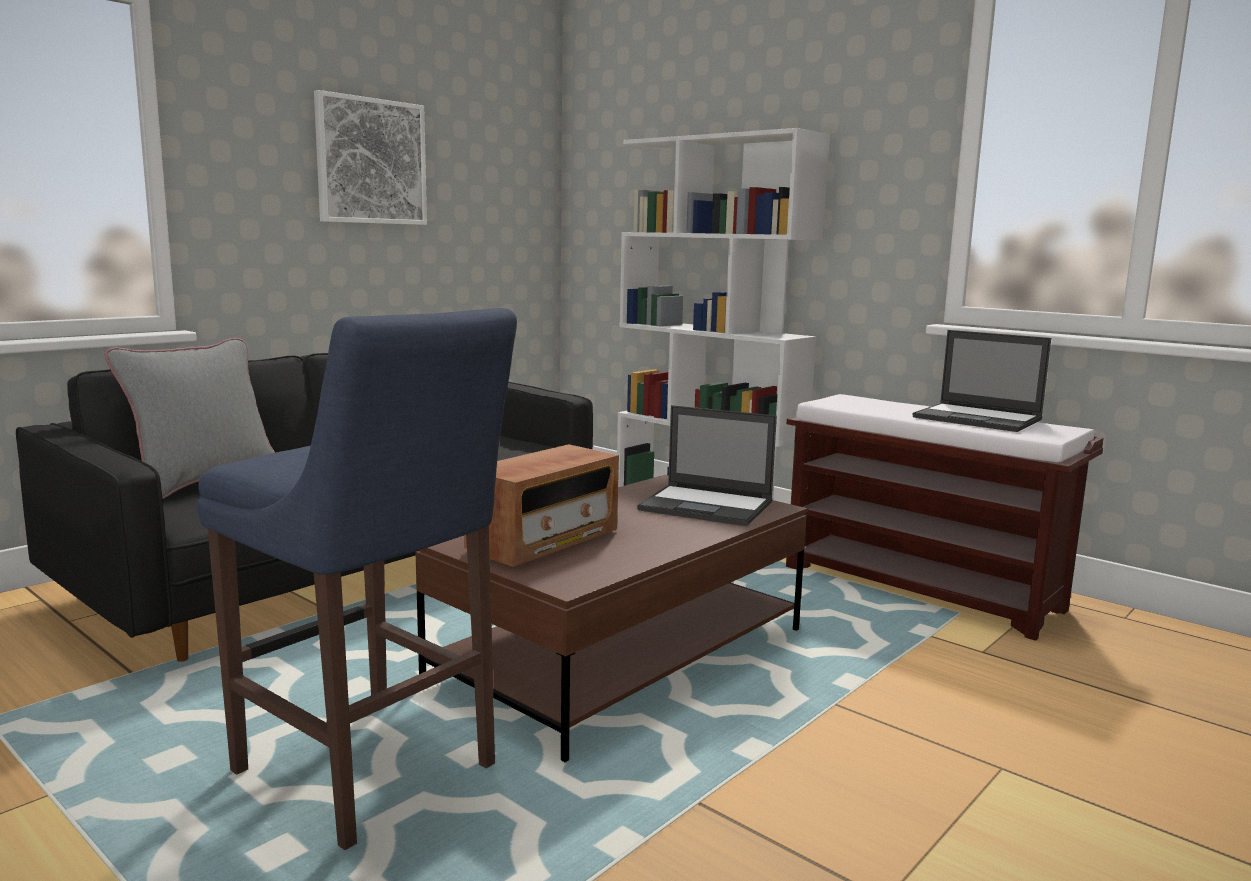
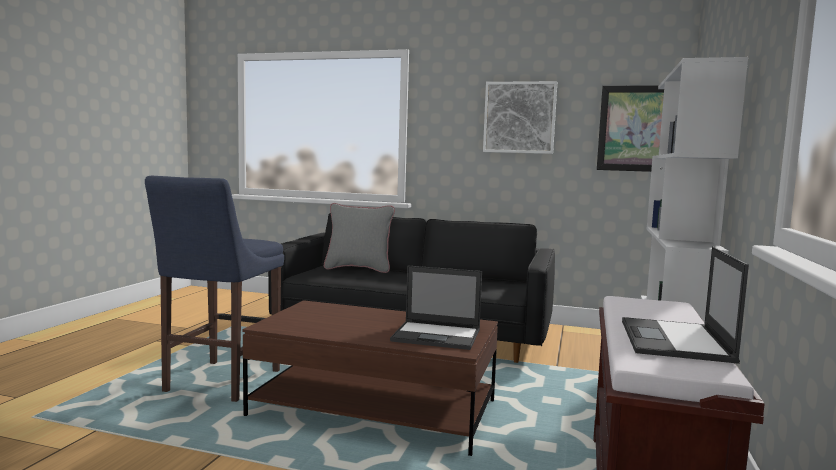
camera: 65 degrees right, 5 degrees down
(513, 188) = (635, 128): none -> picture
(544, 541) = (326, 315): radio -> none
(707, 506) = (437, 336): laptop -> laptop turned 75 degrees counterclockwise

